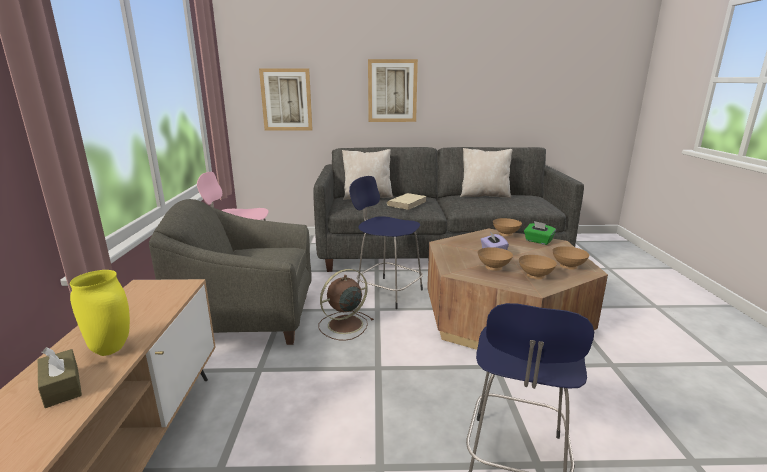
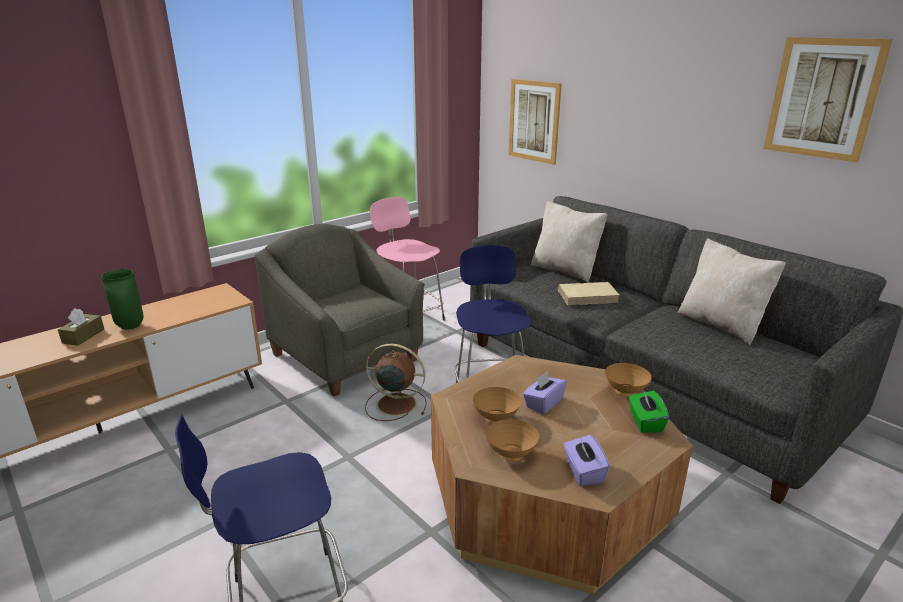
camera: 50 degrees right, 5 degrees up
(112, 349) = (131, 326): yellow vase -> green vase
(392, 91) = (657, 126): picture -> picture (823, 98)
(568, 267) = (583, 472): brown bowl -> purple tissue box

